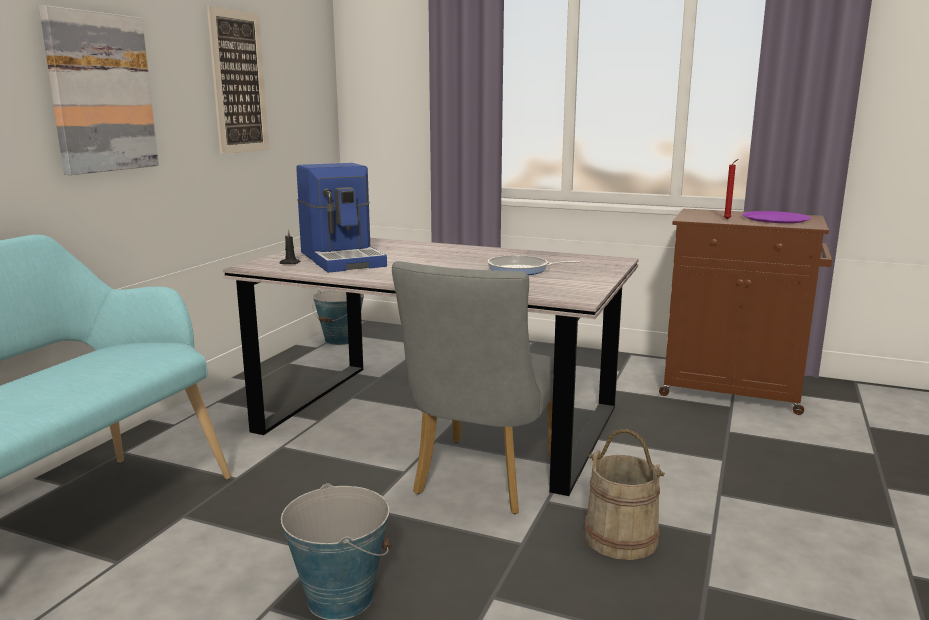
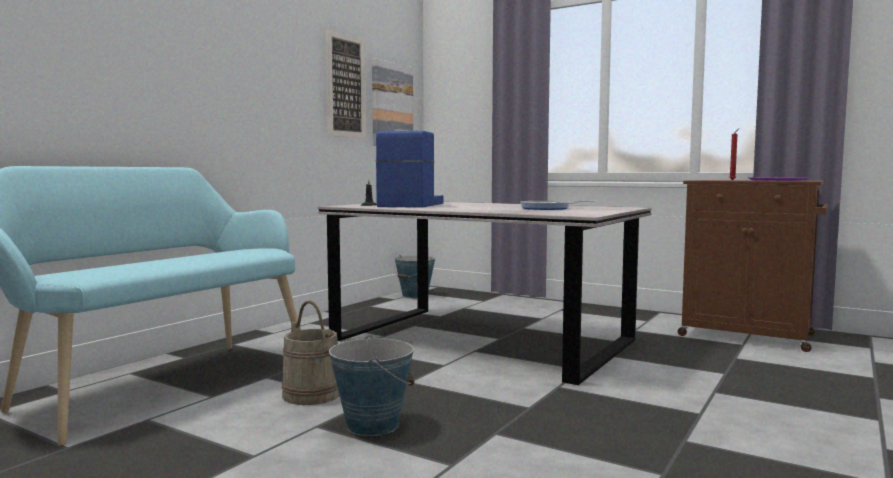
camera: 10 degrees right, 10 degrees down
(101, 93) = (244, 79): picture -> picture (391, 105)
(343, 259) = (410, 205): coffee machine -> coffee machine turned 150 degrees counterclockwise
(481, 480) = (505, 373): grey chair -> none
(620, 538) = (615, 410): beige bucket -> beige bucket (311, 394)

